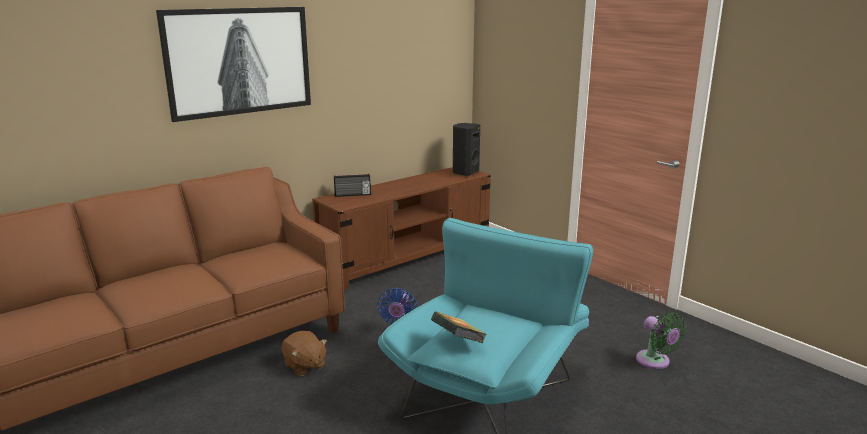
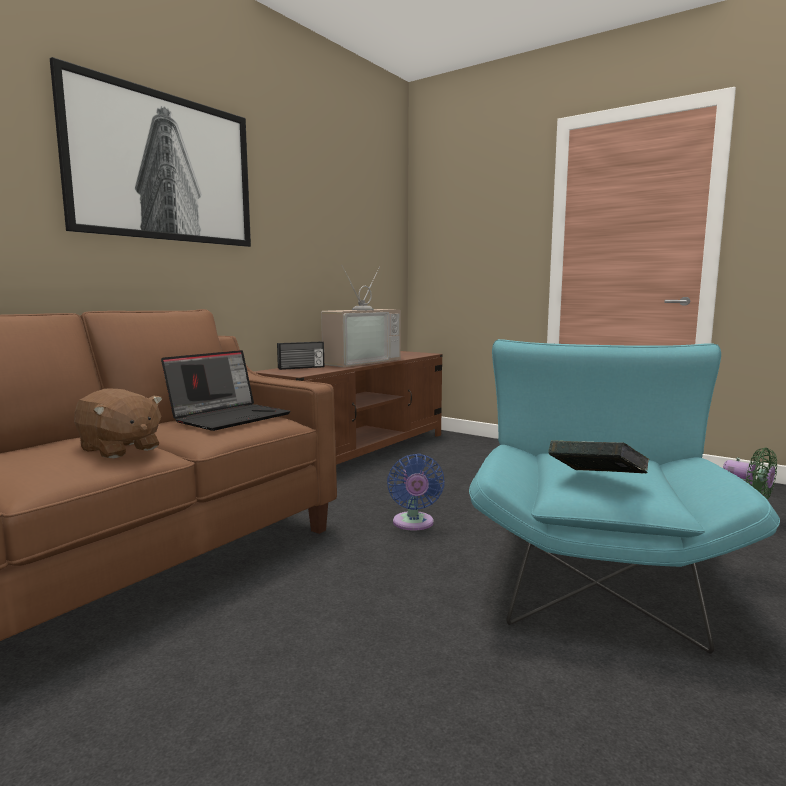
camera: 15 degrees left, 10 degrees down
(269, 255) = (230, 417): none -> laptop
(304, 366) = (304, 577): brown plush toy -> brown plush toy (120, 449)
(406, 186) = (359, 361): none -> television
(464, 172) = (412, 353): black speaker -> none

